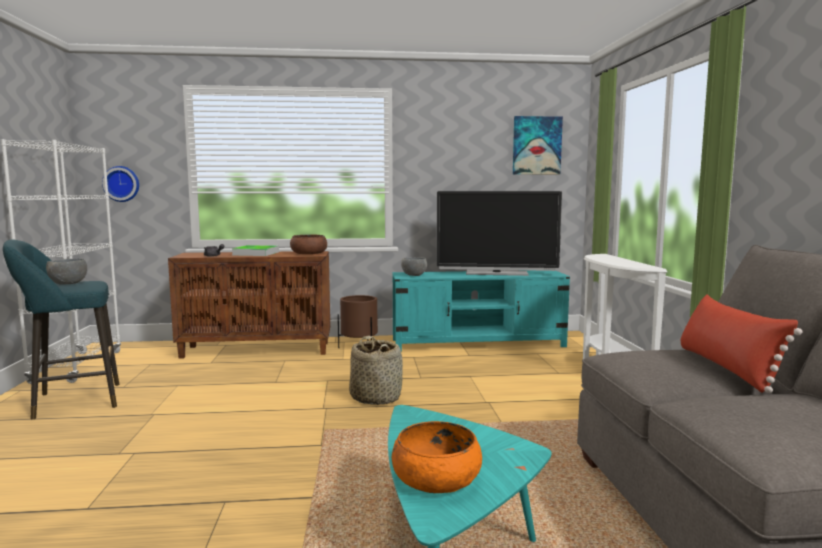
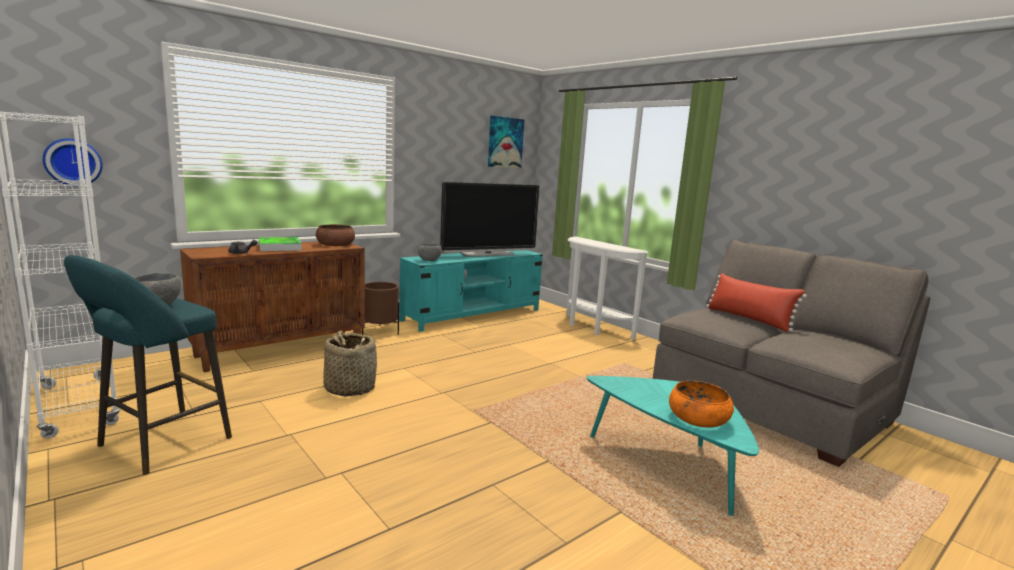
camera: 35 degrees left, 5 degrees up
(376, 397) = (468, 375): basket -> basket (349, 388)

